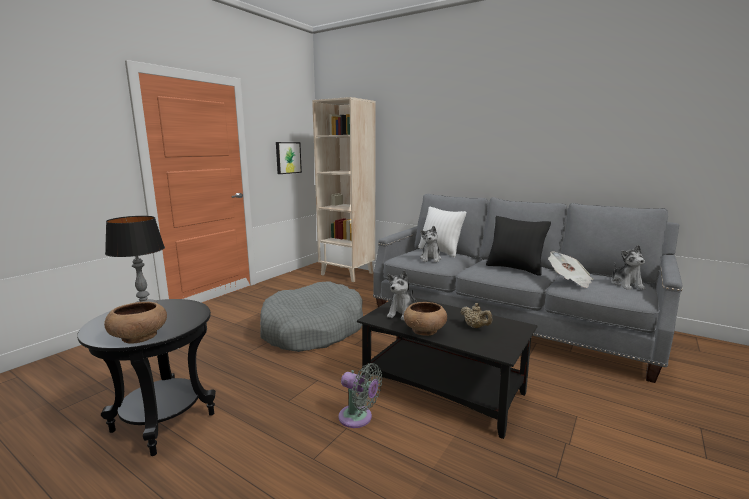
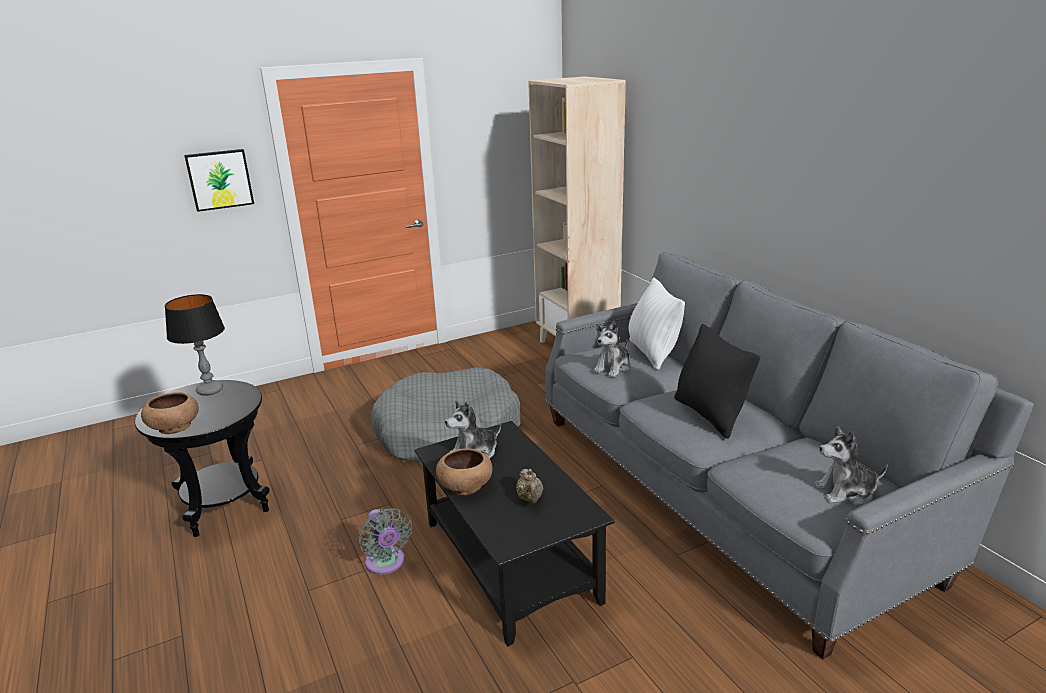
camera: 30 degrees right, 10 degrees up
(287, 157) = (505, 162): picture -> picture (219, 179)
(569, 280) = (755, 460): newspaper -> none
(626, 284) = (846, 492): plush toy -> plush toy turned 60 degrees clockwise

